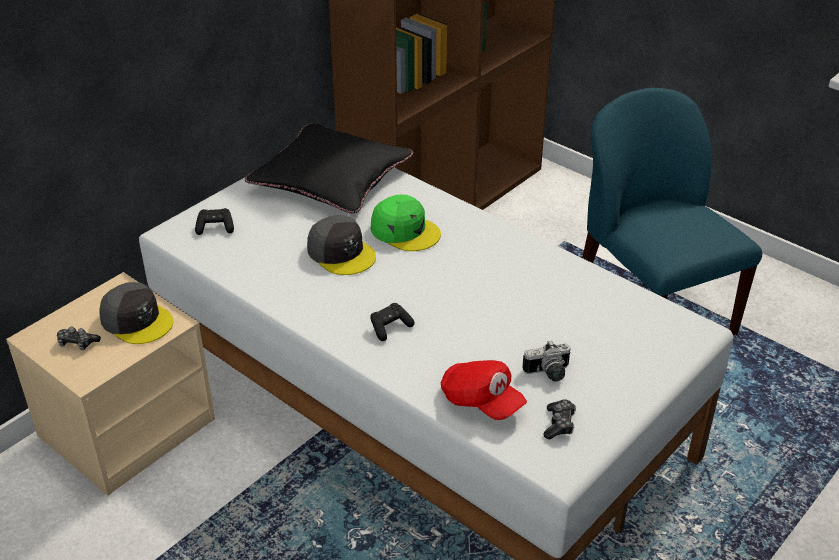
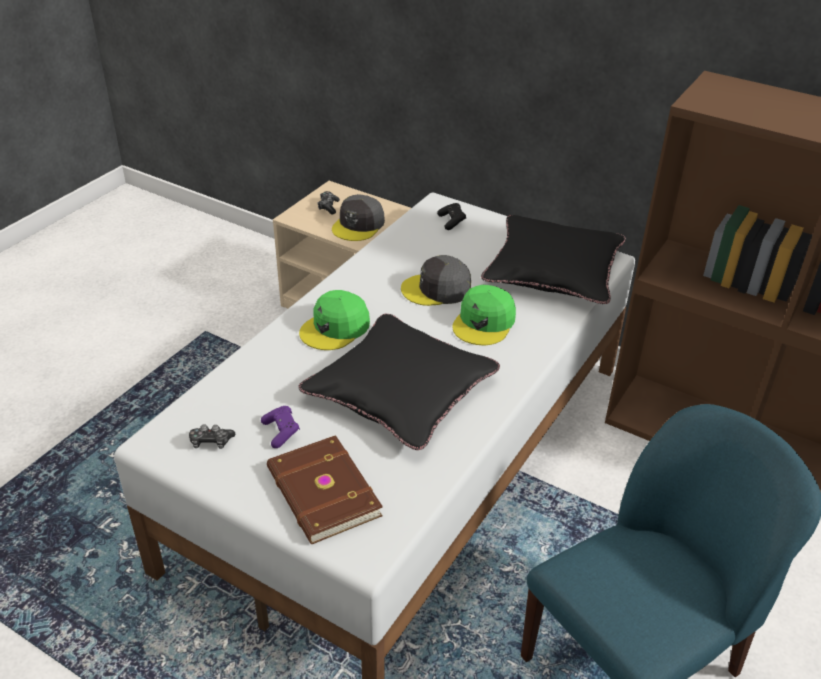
camera: 80 degrees right, 0 degrees up
(341, 253) = (437, 289): grey cap -> grey cap turned 45 degrees clockwise
(390, 327) = (335, 328): black game controller -> green cap
(481, 401) = (240, 390): red cap -> none
(496, 292) = (400, 390): none -> black pillow
(548, 373) = (281, 432): camera -> purple game controller
(630, 351) = (322, 493): none -> brown book

